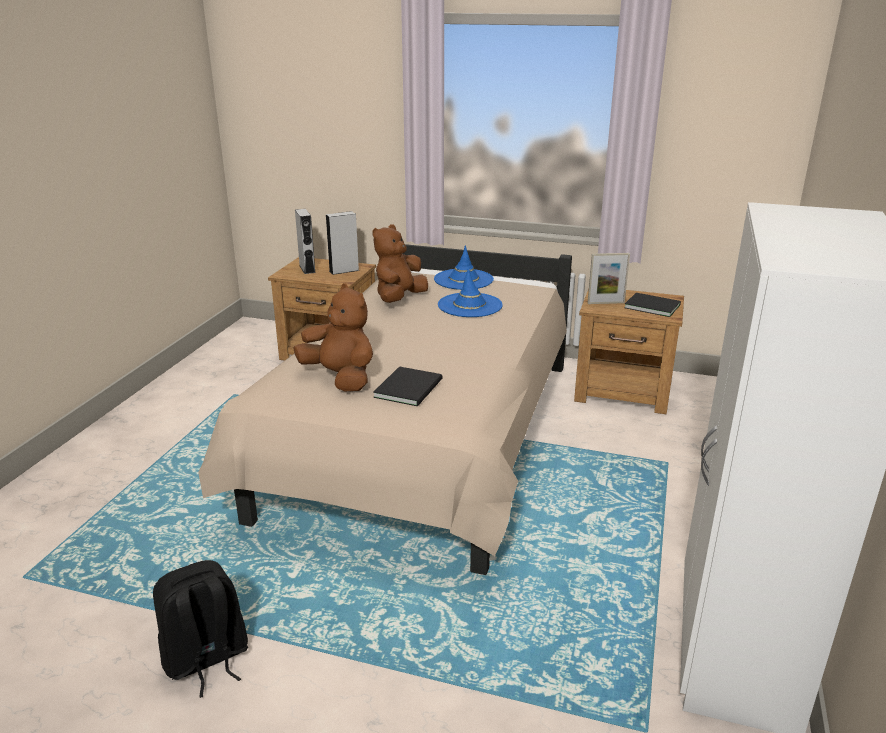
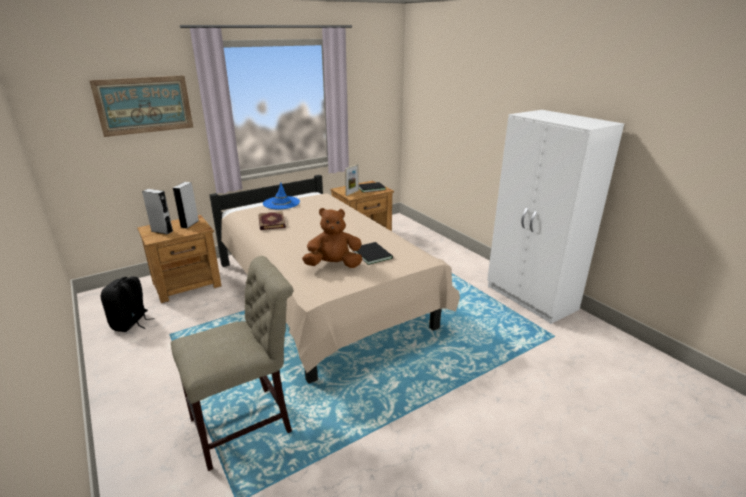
camera: 50 degrees left, 0 degrees up
(138, 519) = (247, 423): none -> beige chair
(206, 660) = (408, 439): black backpack -> black backpack (131, 323)
(340, 98) = (144, 105): none -> picture
(399, 298) = (271, 222): brown plush toy -> book
(470, 305) = (312, 212): blue hat -> none

